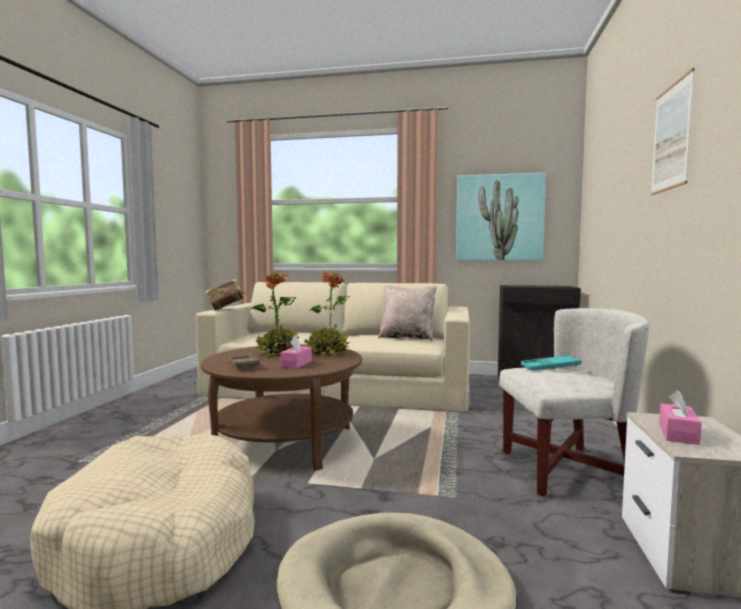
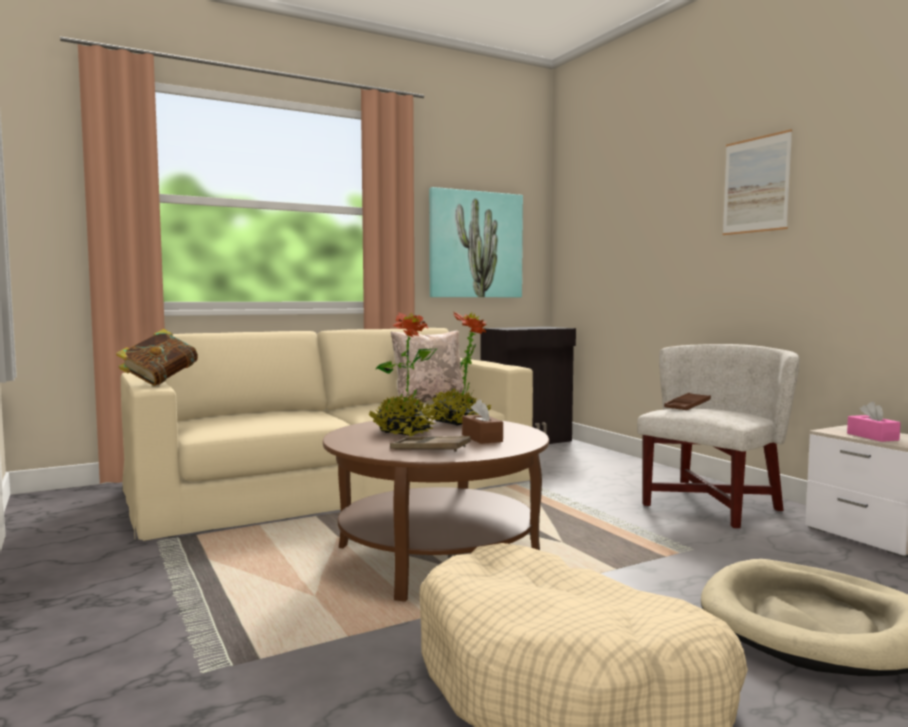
camera: 40 degrees left, 0 degrees up
(296, 364) = (482, 438): pink tissue box -> brown tissue box
(550, 367) = (687, 406): turquoise tray -> brown tray

